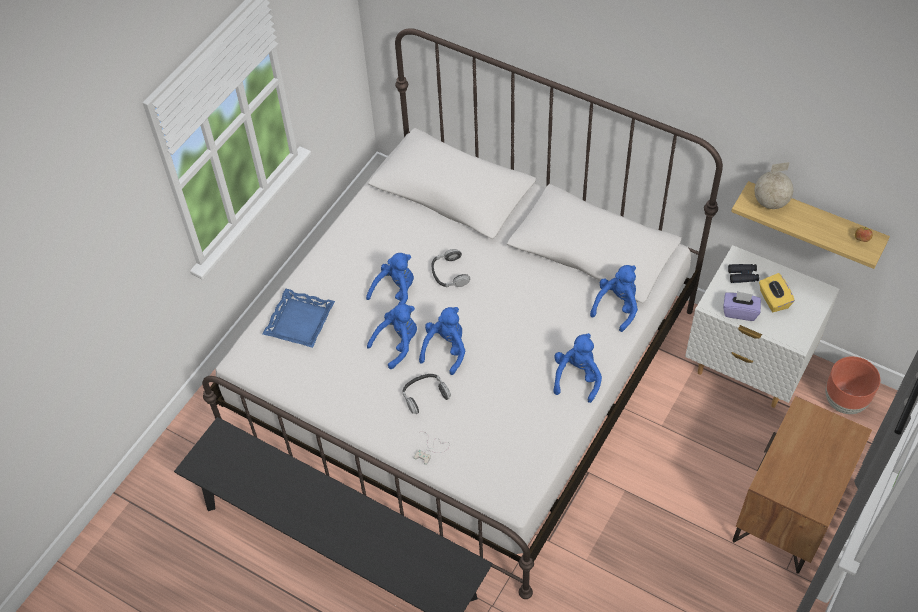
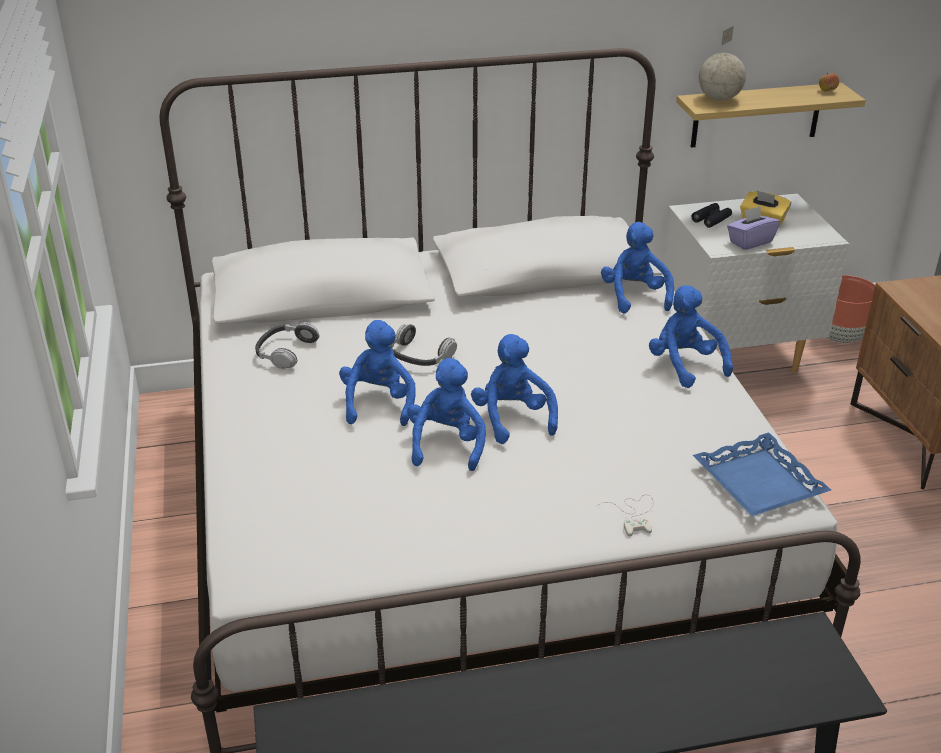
camera: 45 degrees left, 20 degrees down
(300, 322) = (285, 493): blue tray -> blue tray (759, 482)
(425, 395) = (550, 471): headphones -> headphones (285, 352)

